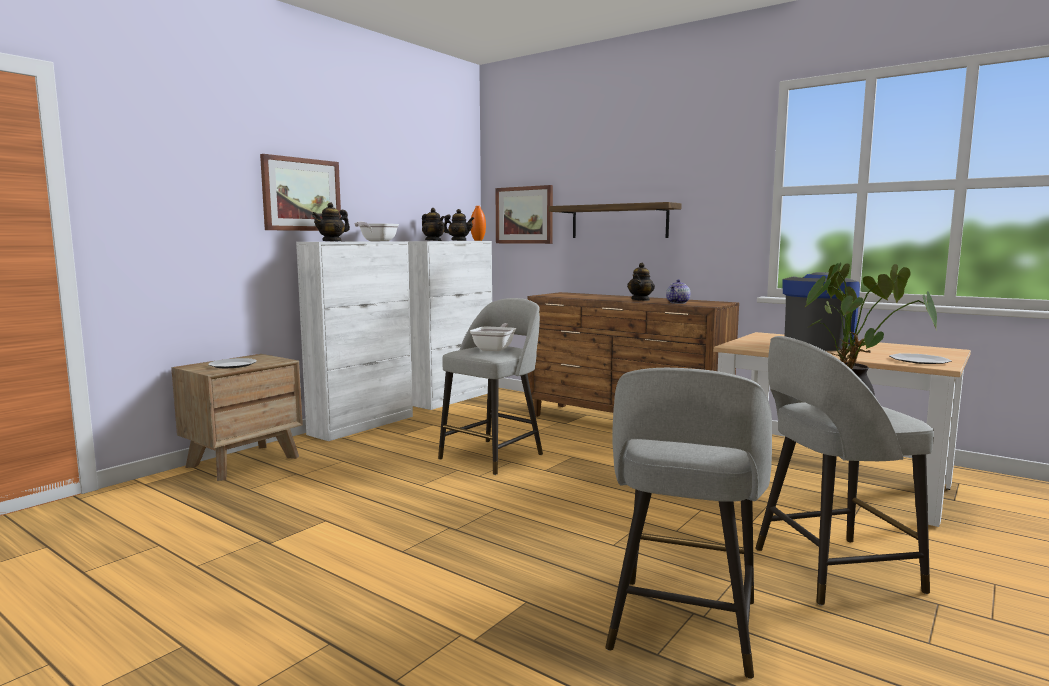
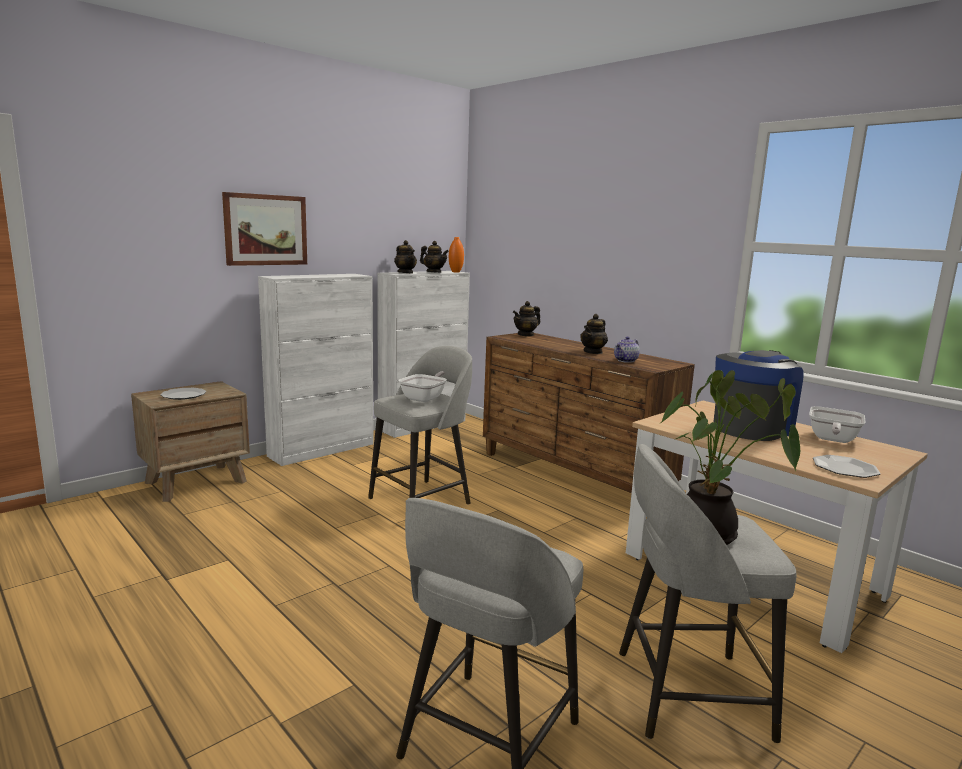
camera: 10 degrees right, 5 degrees up
(332, 241) = (292, 276): teapot -> teapot (526, 335)
(376, 241) = (340, 275): frying pan -> frying pan (832, 440)
(524, 215) = (503, 248): picture -> none
(619, 221) = (589, 263): shelf -> none

